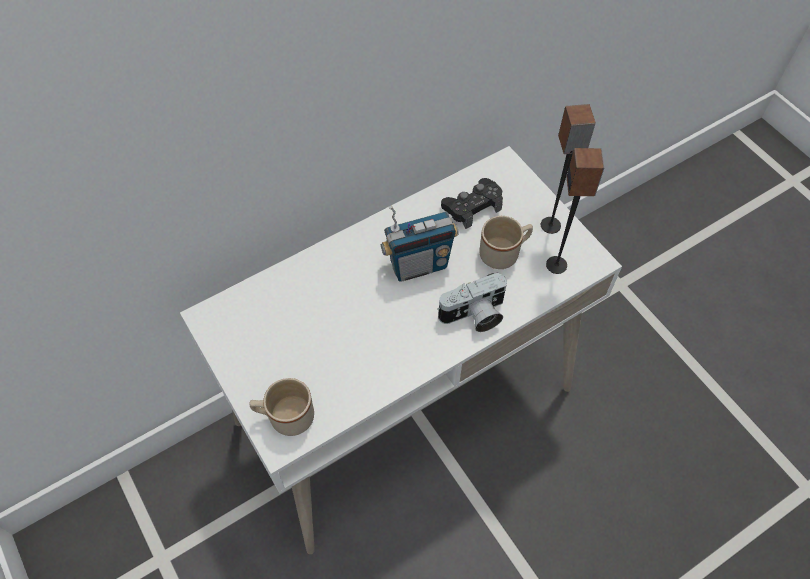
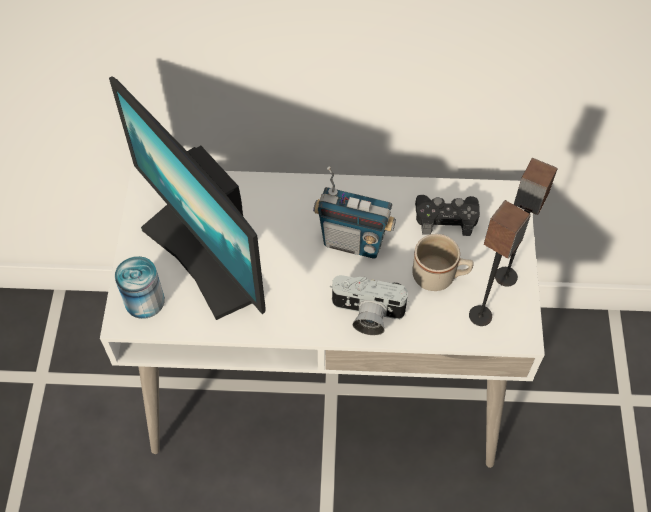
camera: 35 degrees right, 0 degrees up
(285, 417) = (144, 301): beige mug -> can
(307, 348) = (205, 256): none -> monitor

